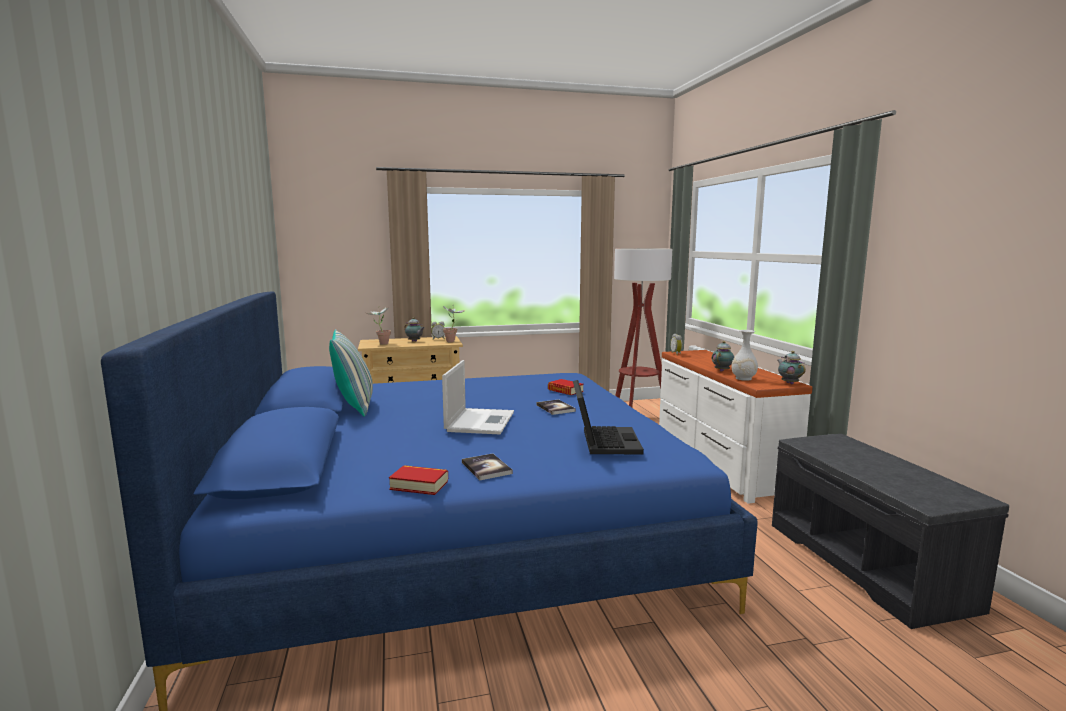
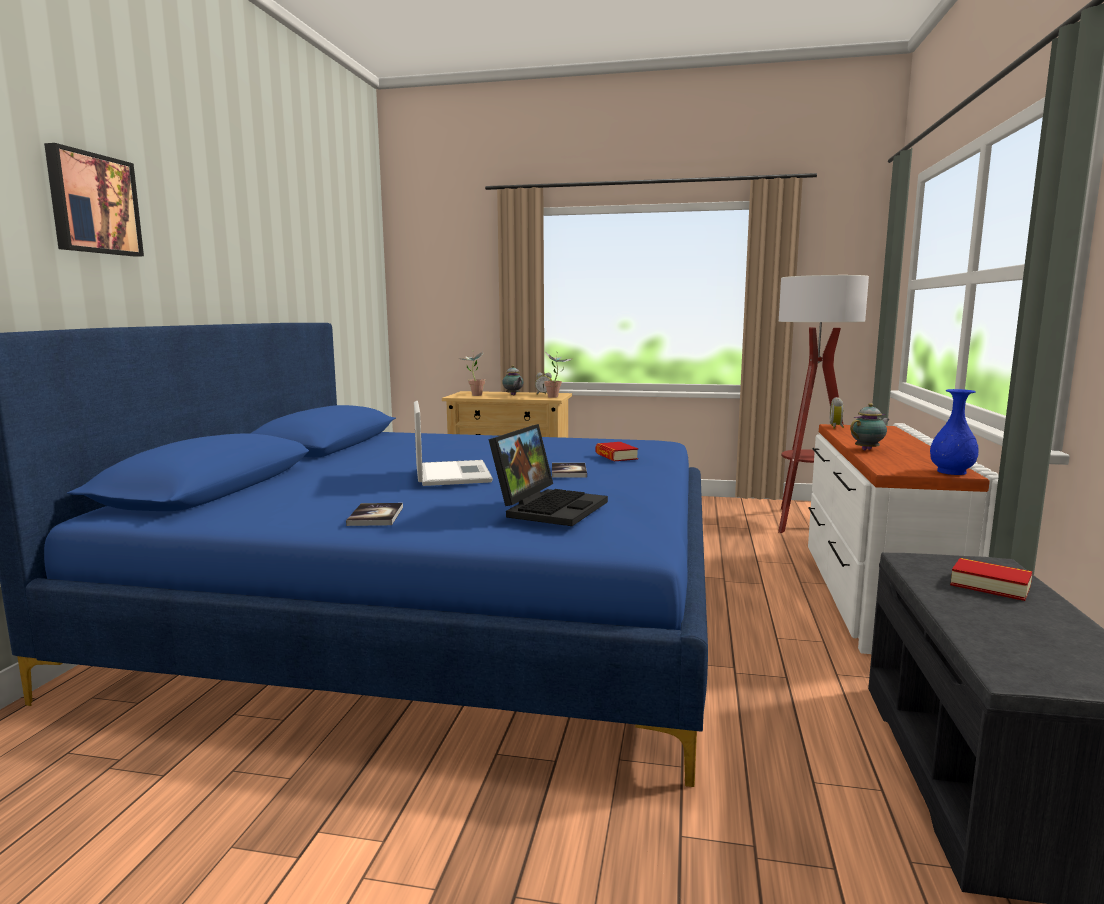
camera: 25 degrees right, 0 degrees up
(147, 201) = (92, 204): none -> picture
(354, 406) = (361, 449): pillow -> none
(419, 485) = (282, 521): book -> book (990, 586)
(480, 421) = (451, 473): laptop -> laptop turned 45 degrees counterclockwise
(743, 378) = (882, 460): white vase -> none
(789, 383) = (952, 472): teapot -> blue vase

